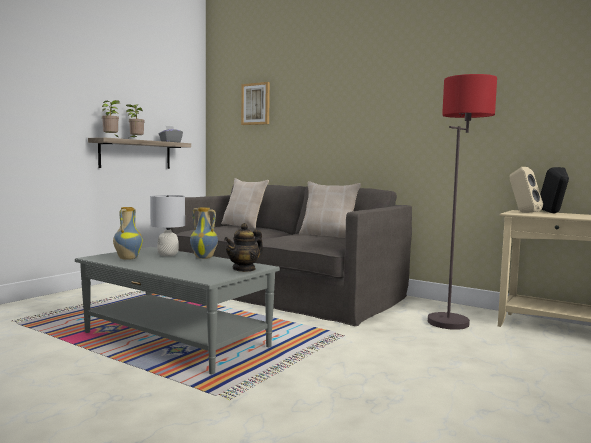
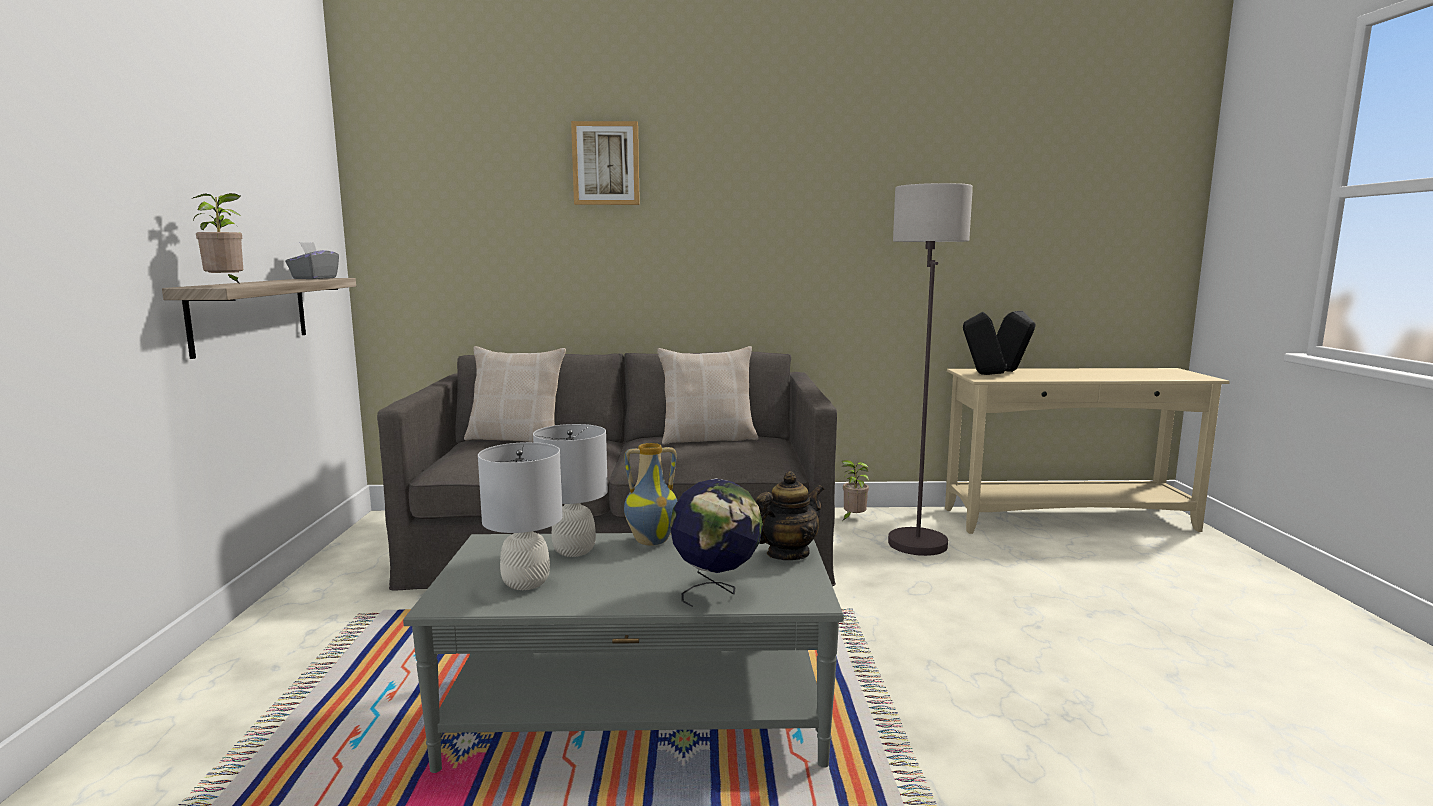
camera: 35 degrees left, 5 degrees up
(127, 258) = (523, 584): vase -> grey table lamp
(135, 140) = (262, 282): potted plant -> potted plant (853, 518)
(181, 271) = (716, 592): none -> globe
(244, 269) = (787, 554): teapot -> teapot turned 135 degrees counterclockwise
(256, 104) = (478, 194): picture -> picture (606, 163)
(453, 320) = (915, 538): red floor lamp -> grey floor lamp
(523, 212) = (982, 374): beige speaker -> black speaker

